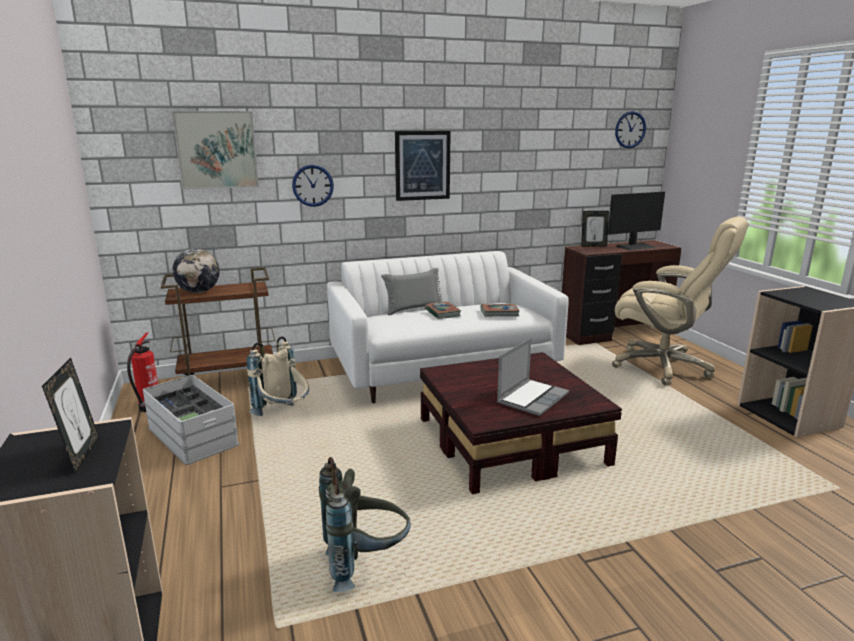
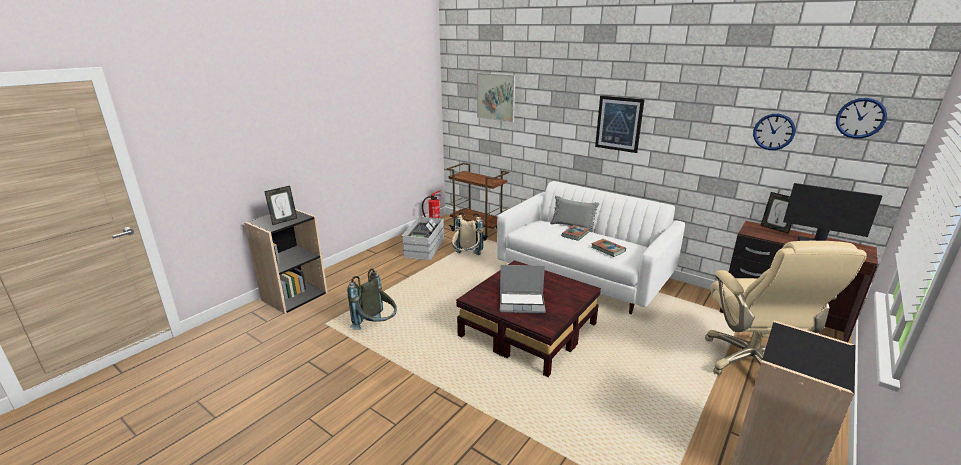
camera: 55 degrees right, 5 degrees up
(199, 292) = (469, 176): globe -> none
(313, 185) = (543, 126): wall clock -> wall clock (773, 131)

